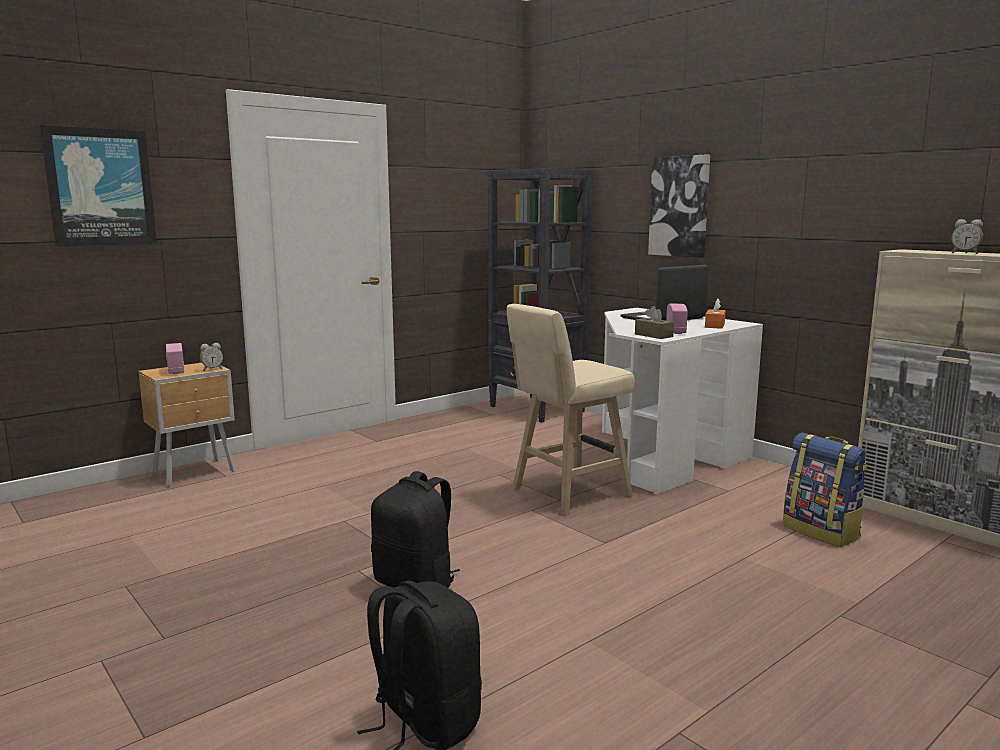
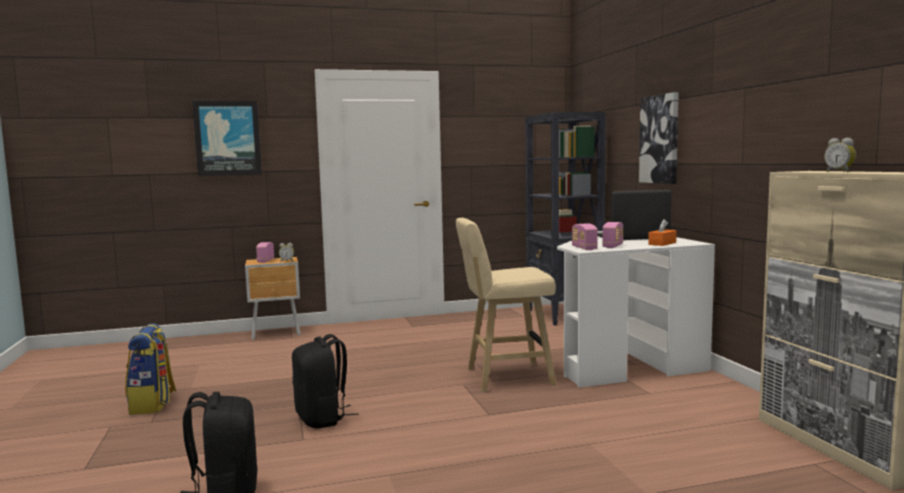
camera: 25 degrees right, 5 degrees down
(653, 335) = (584, 248): brown tissue box -> radio
(822, 532) = (693, 436): backpack -> backpack (153, 404)

